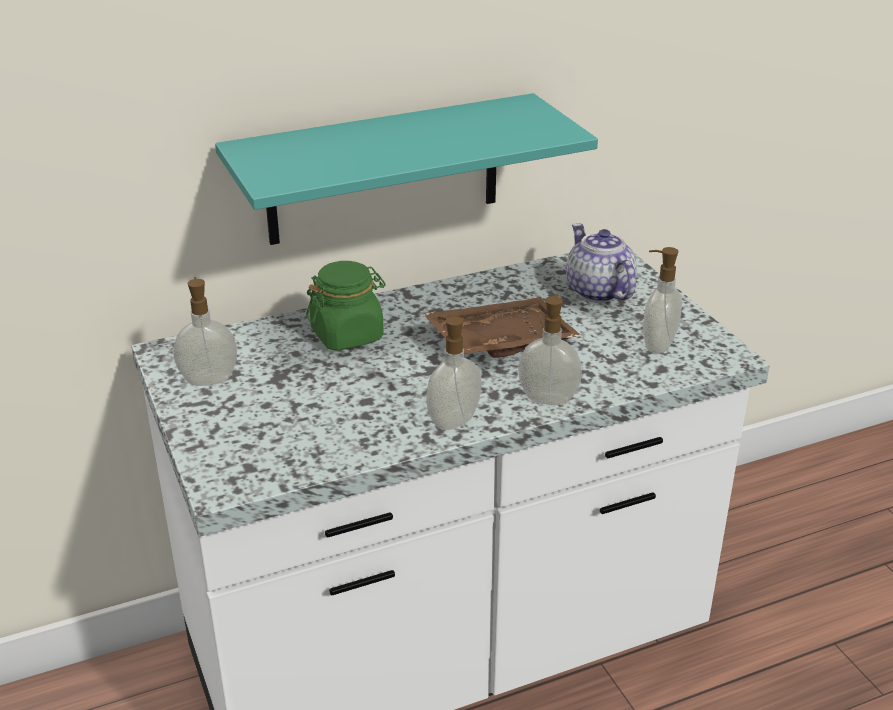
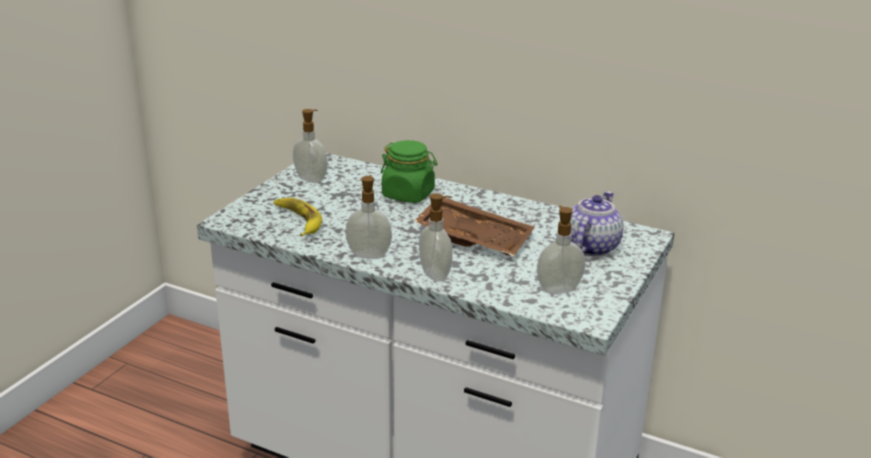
camera: 50 degrees right, 5 degrees down
(302, 433) = (298, 220): none -> banana
(383, 170) = (487, 96): turquoise shelf -> none

